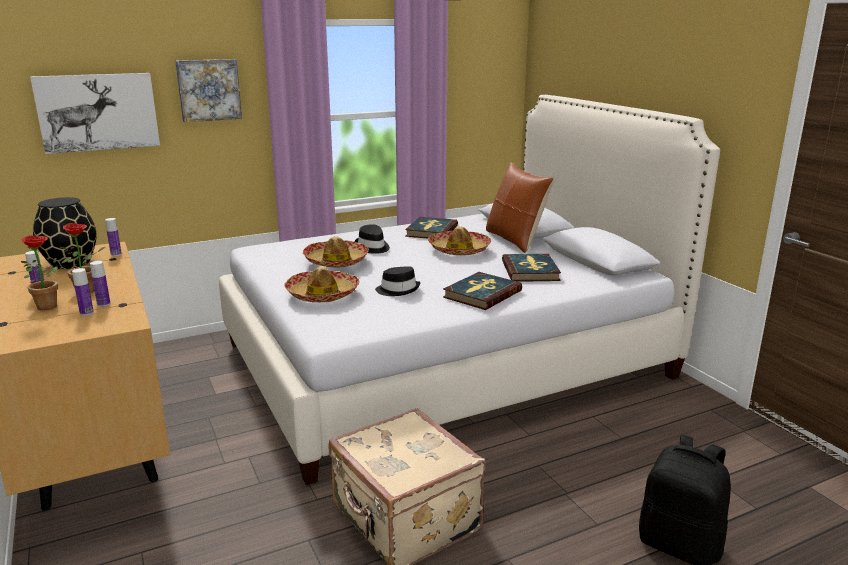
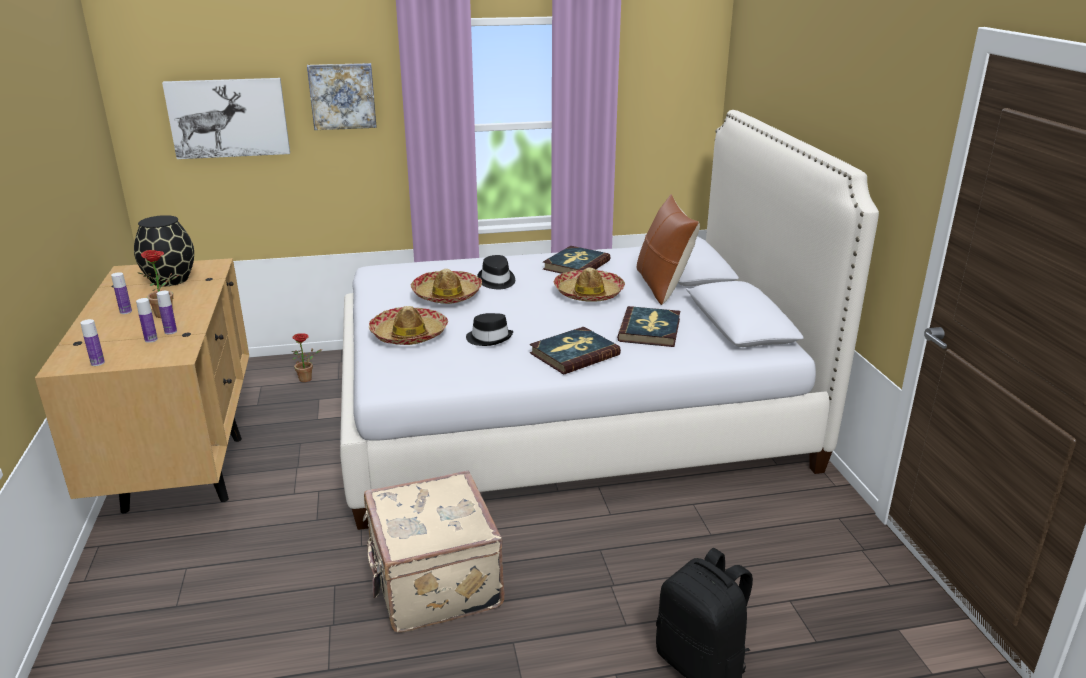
camera: 15 degrees right, 5 degrees up
(52, 305) = (127, 328): potted plant -> potted plant (308, 379)
(116, 254) = (215, 273): bottle -> bottle (97, 363)

